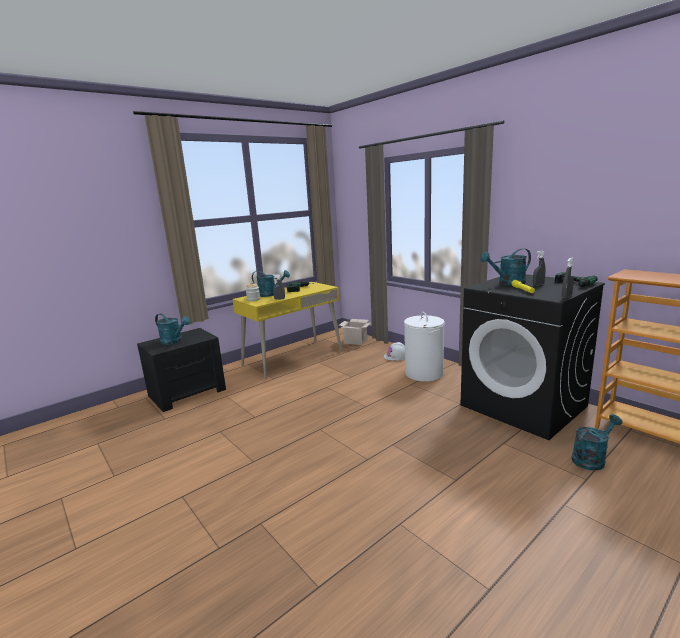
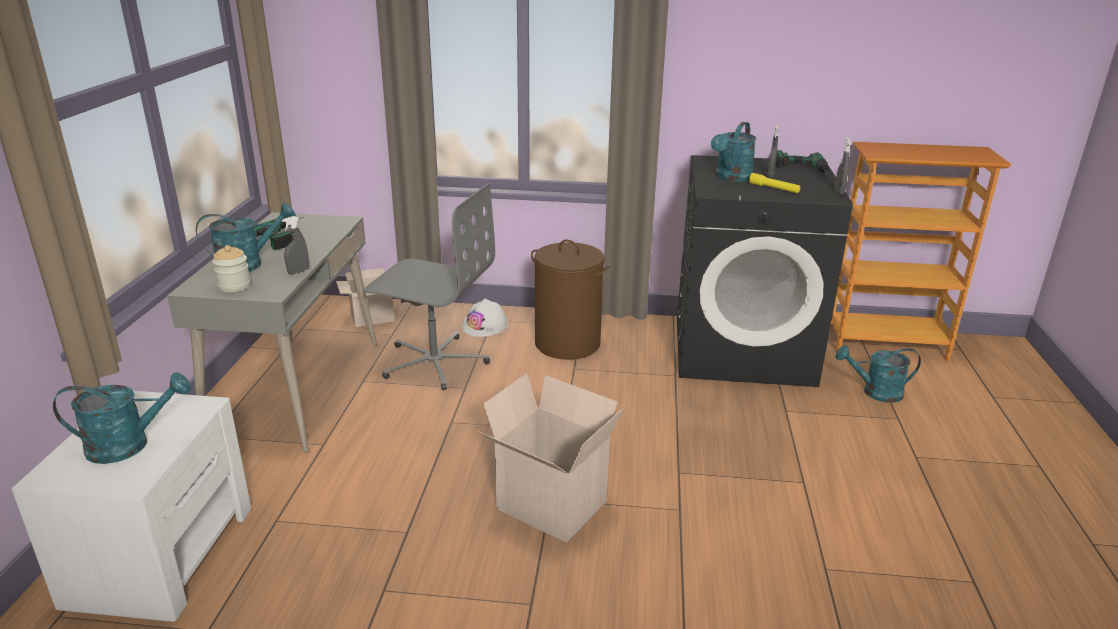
camera: 45 degrees left, 10 degrees up
(188, 392) = (162, 554): black nightstand -> white nightstand
(293, 358) = (296, 389): yellow desk -> grey desk
(314, 431) = (548, 506): none -> cardboard box
(354, 363) = (434, 362): none -> grey office chair
(424, 373) = (568, 344): white laundry basket -> brown laundry basket
(591, 459) = (875, 392): turquoise watering can -> turquoise watering can turned 105 degrees counterclockwise

